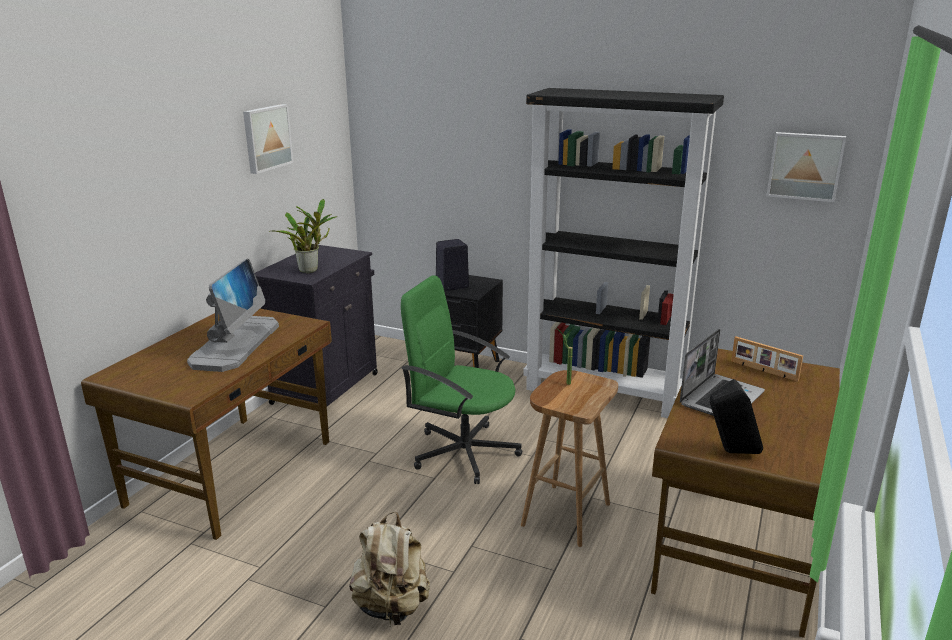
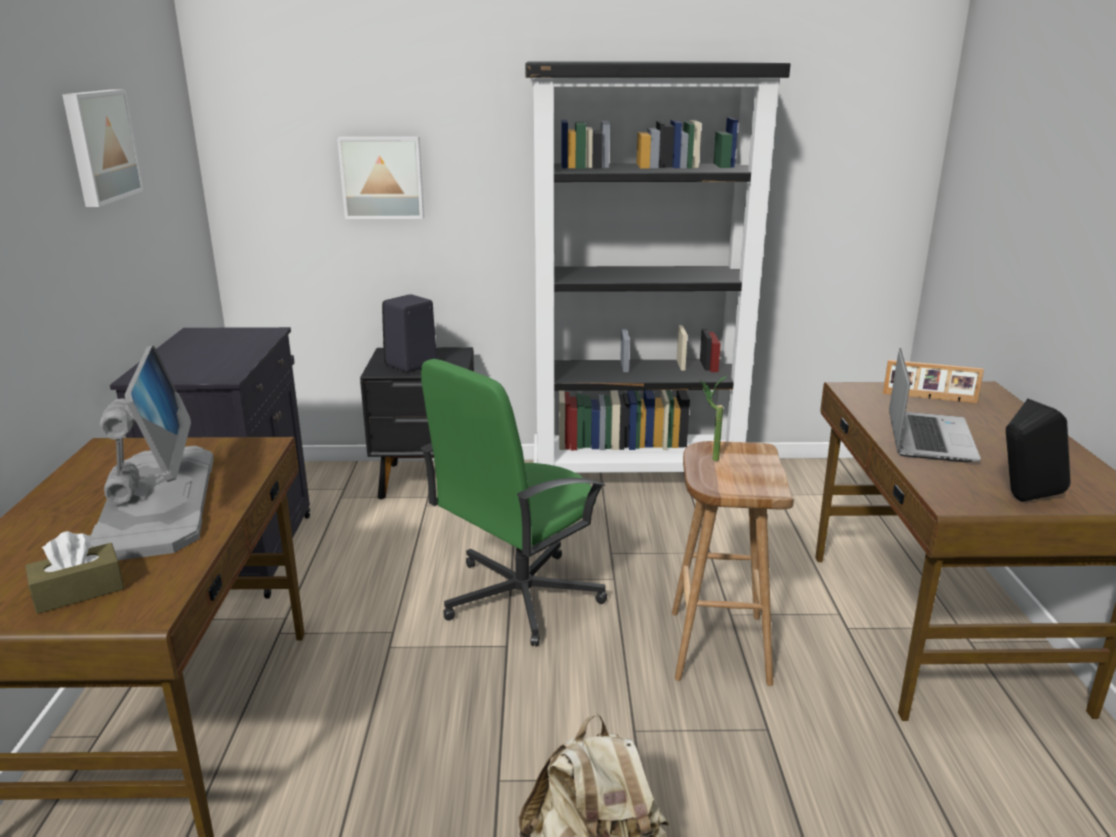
camera: 25 degrees left, 0 degrees up
(170, 381) = (79, 591): none -> brown tissue box
(311, 270) = (215, 363): potted plant -> none
(463, 452) = (519, 597): green office chair -> green office chair turned 45 degrees counterclockwise
(805, 166) = (864, 148): picture -> picture (382, 177)

